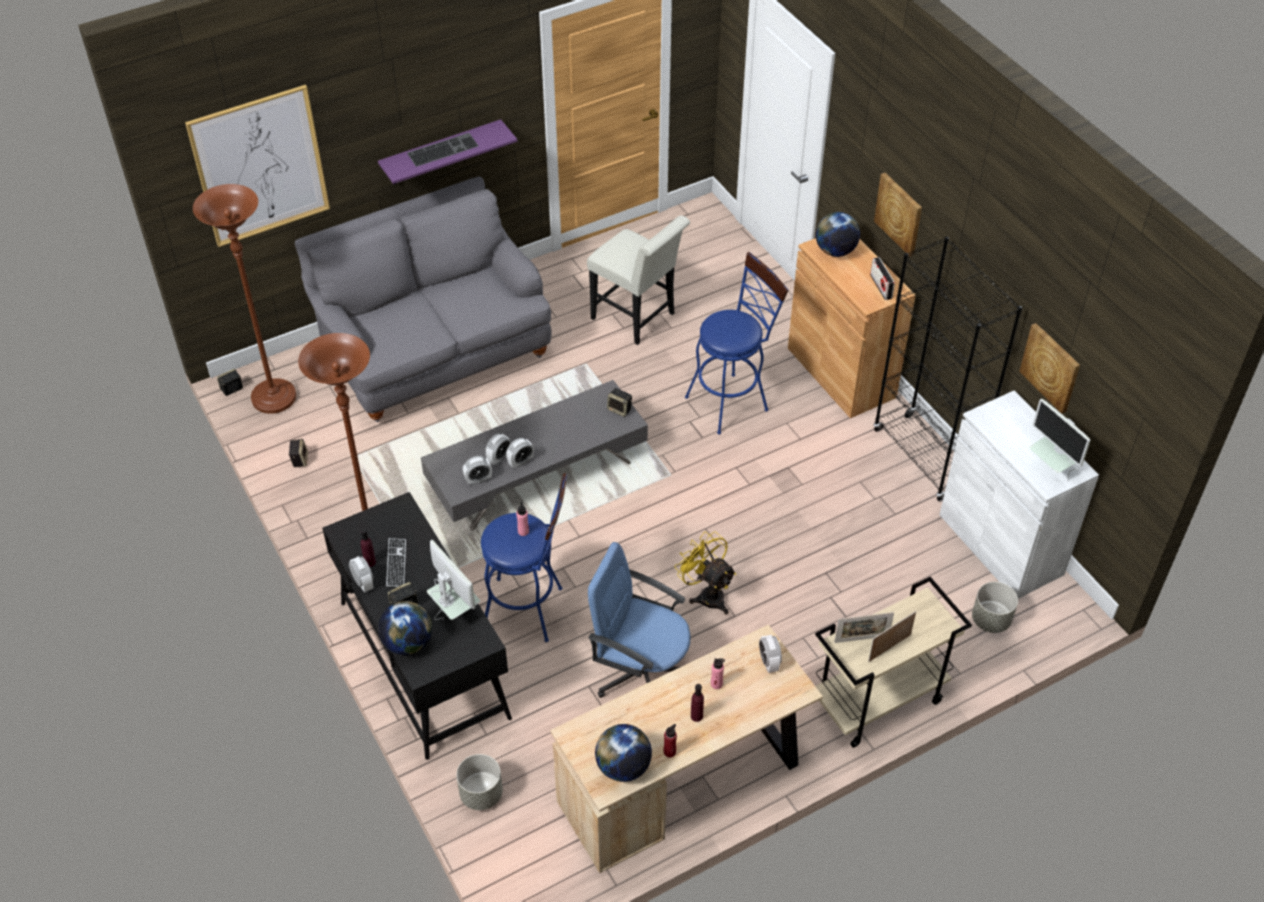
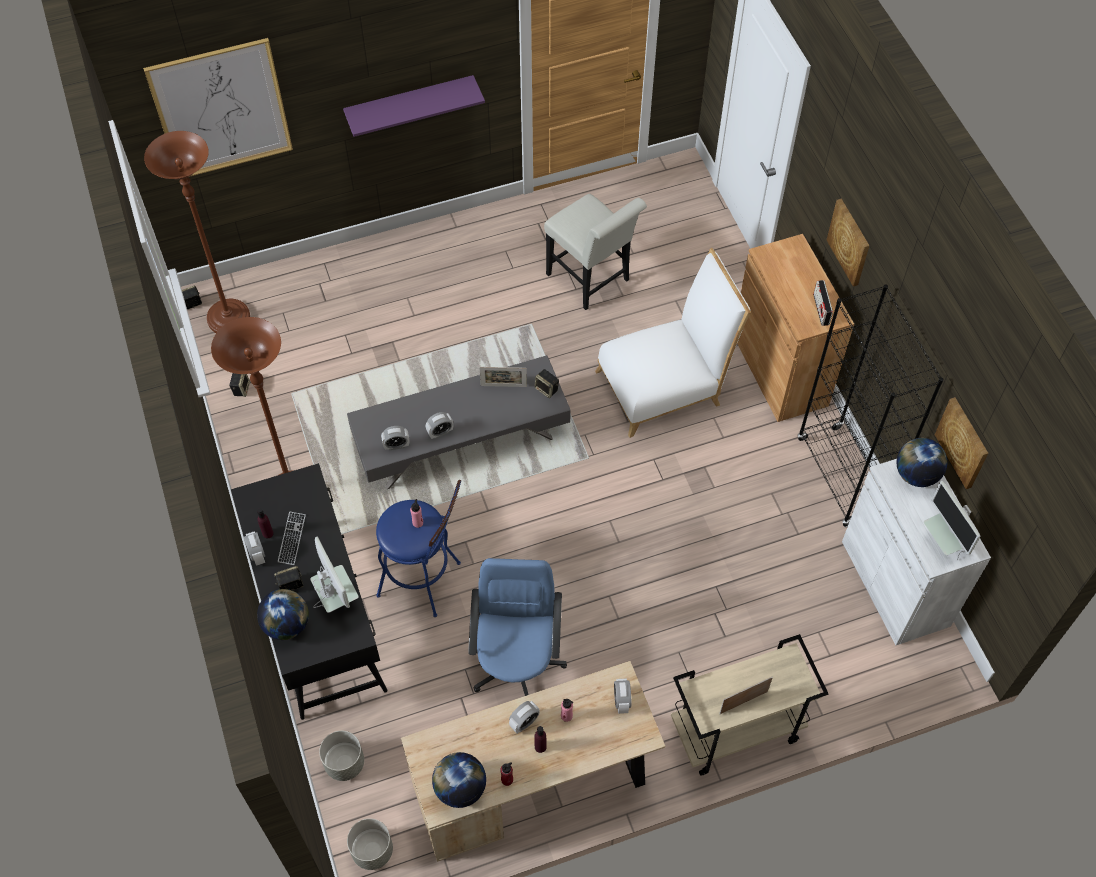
camera: 10 degrees right, 10 degrees up
(434, 352) = (388, 290): grey sofa -> none
(443, 149) = (409, 103): keyboard -> none
(499, 458) = (420, 425): alarm clock -> alarm clock (524, 722)
(641, 672) = (517, 663): blue office chair -> blue office chair turned 60 degrees clockwise
(707, 594) = (596, 591): yellow fan -> none
(732, 400) = (665, 385): blue stool -> white chair
(835, 251) = (784, 261): globe -> globe (916, 474)
(861, 639) = (718, 688): picture frame -> picture frame (503, 386)
(991, 620) = (866, 663): grey planter -> grey planter (372, 851)

